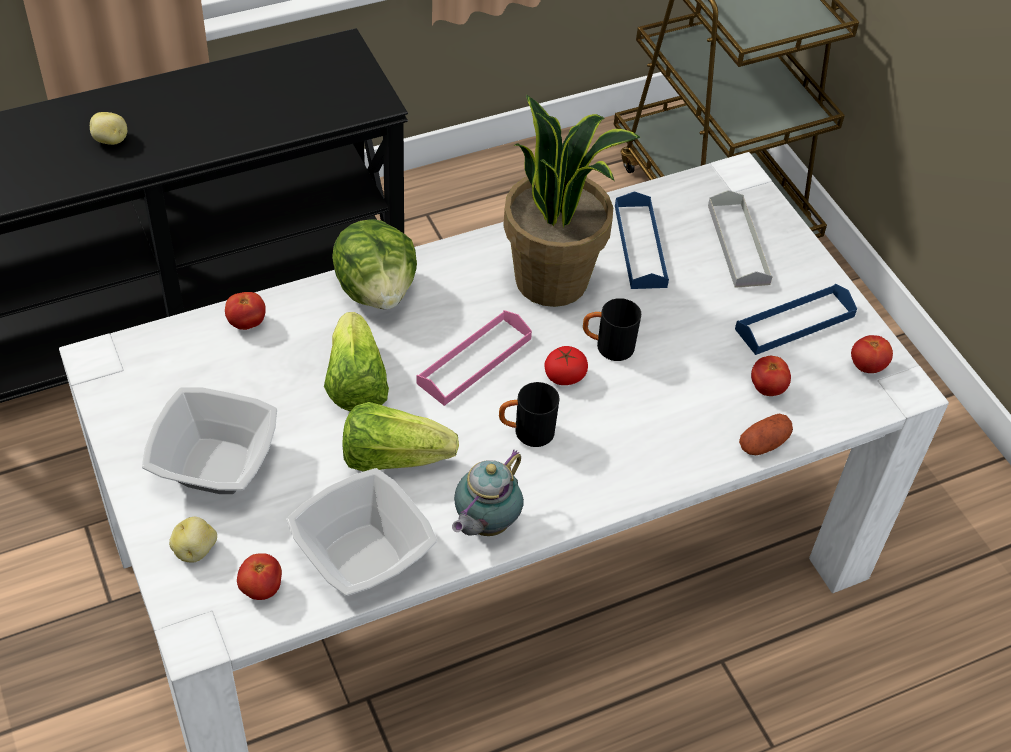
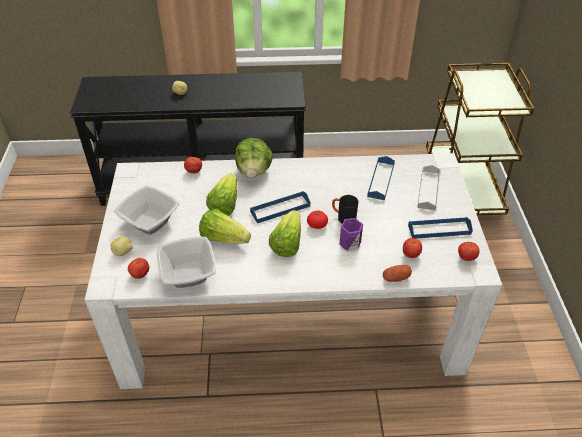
camera: 25 degrees right, 5 degrees down
(474, 361) = (280, 209): pink tray -> blue tray
(484, 524) = (247, 276): teapot -> none
(526, 432) = (287, 243): black mug -> lettuce
(553, 279) = (333, 184): potted plant -> none
(643, 396) = (349, 242): none -> purple mug

